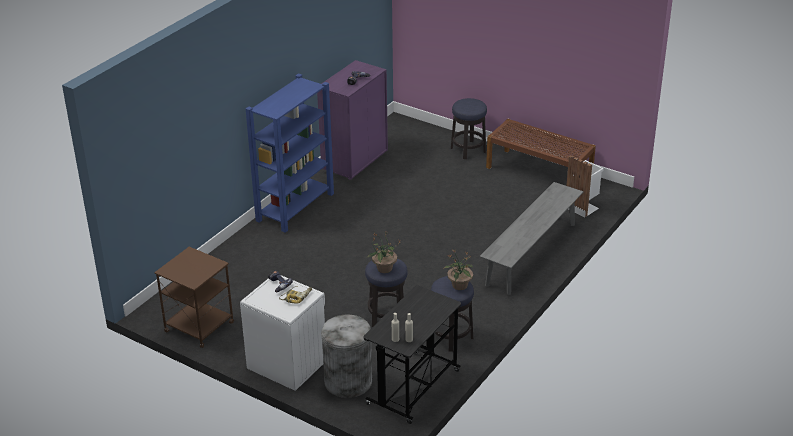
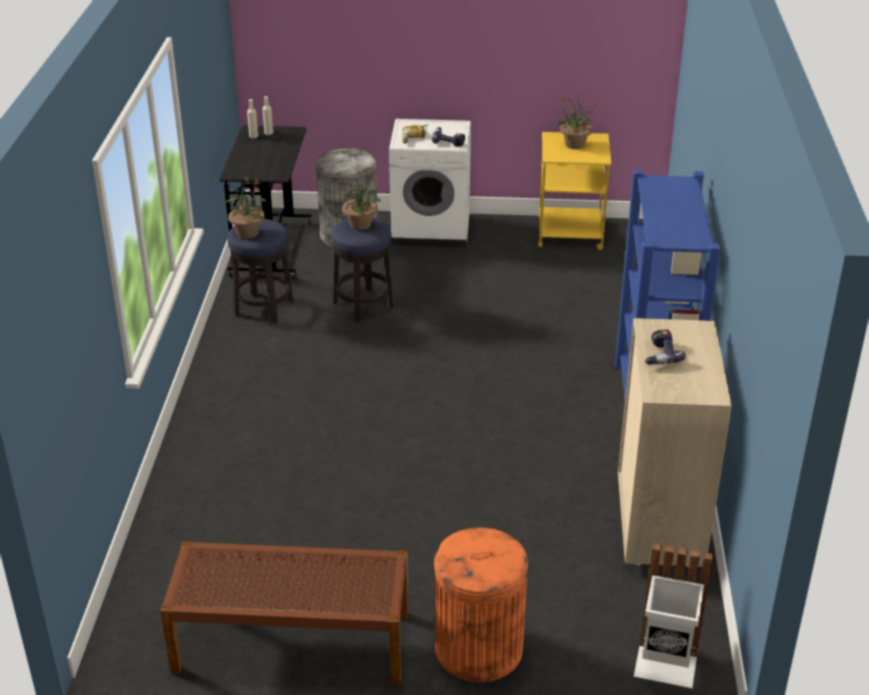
camera: 150 degrees right, 0 degrees up
(190, 269) = (574, 145): none -> potted plant
(198, 326) = (571, 233): brown cart -> yellow cart
(354, 163) = (659, 526): purple cabinet -> beige cabinet
(468, 150) = (478, 649): stool -> orange trash can
(531, 254) = (216, 453): grey bench -> none
(582, 207) = (164, 582): white trash can -> white trash can (666, 666)

